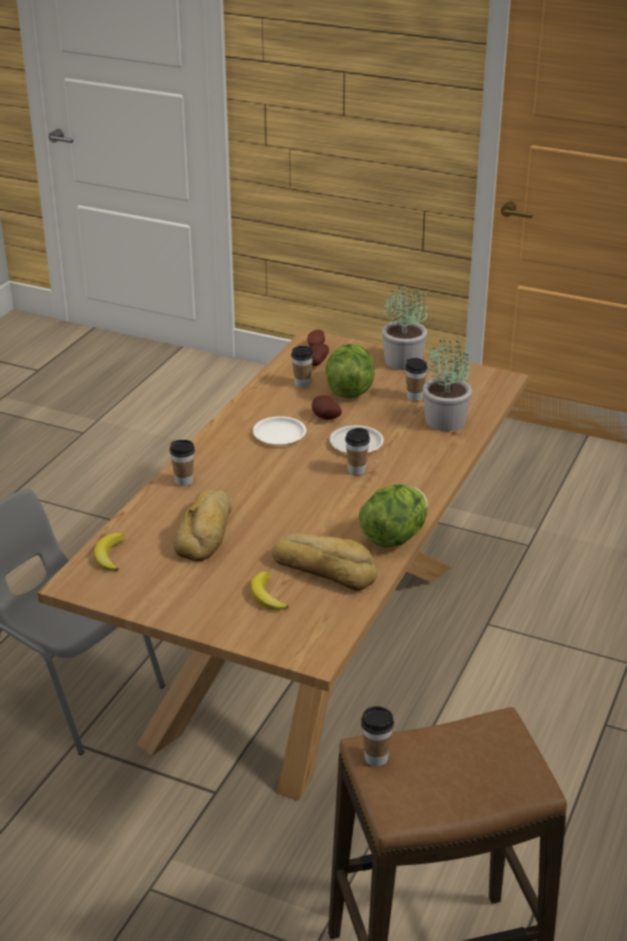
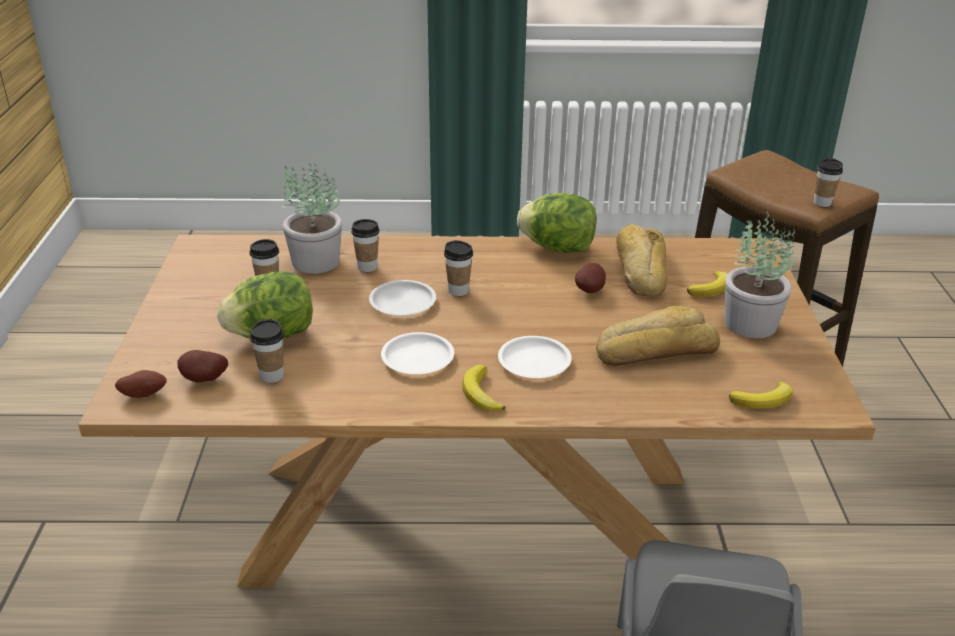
camera: 115 degrees left, 0 degrees up
(184, 481) = (578, 397): cup -> cup (367, 267)
(220, 447) = (481, 393): none -> banana
(236, 476) = (535, 362): none -> white plate
(324, 418) = (356, 336): potato -> potato (591, 291)
(404, 361) = (171, 314): potted plant -> potted plant (749, 323)

